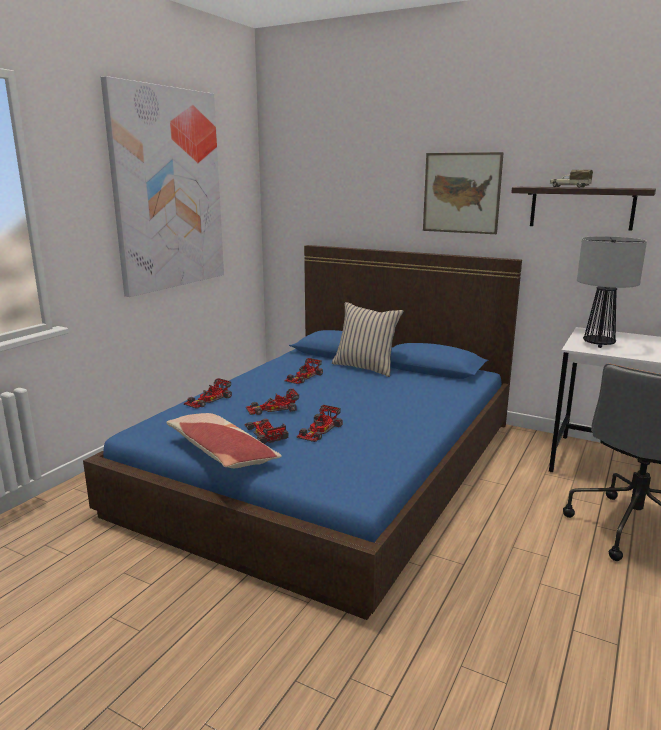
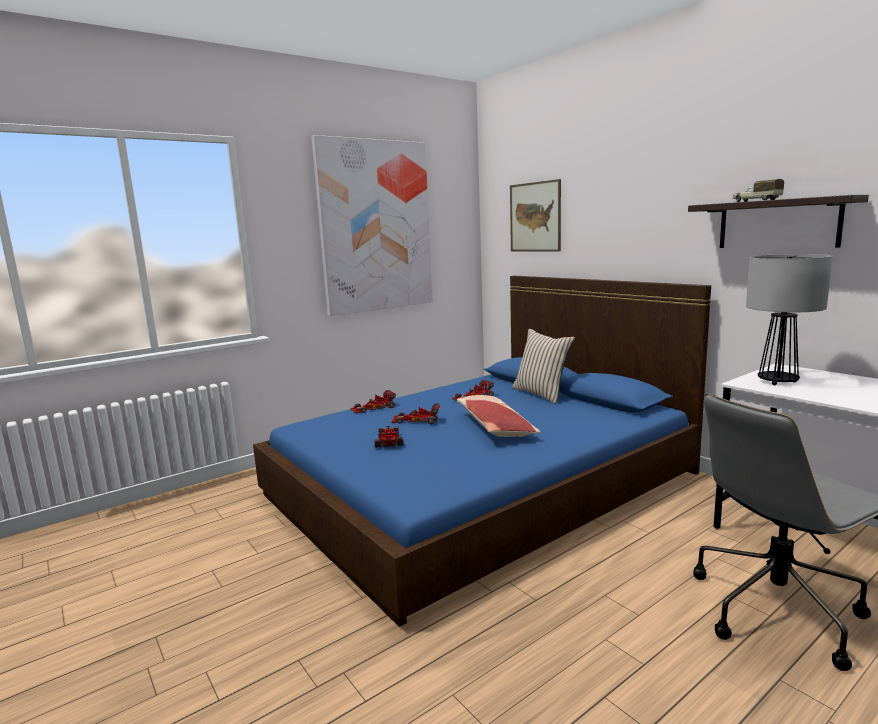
camera: 25 degrees right, 5 degrees down
(221, 452) = (339, 449): pillow -> pillow (495, 427)
(319, 430) = (438, 442): toy car -> none
(461, 193) = (649, 216): picture -> picture (535, 217)

